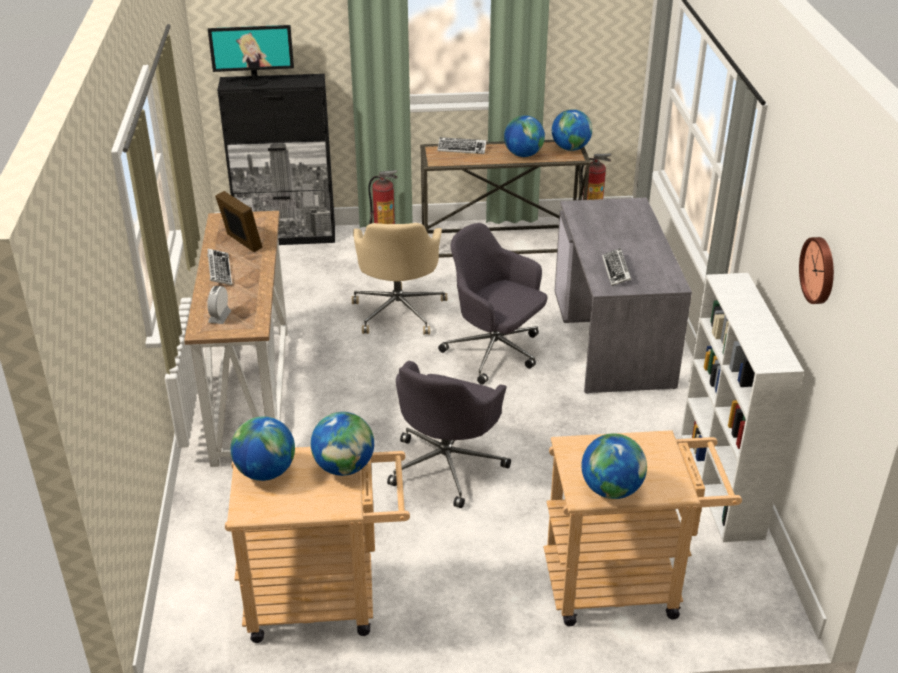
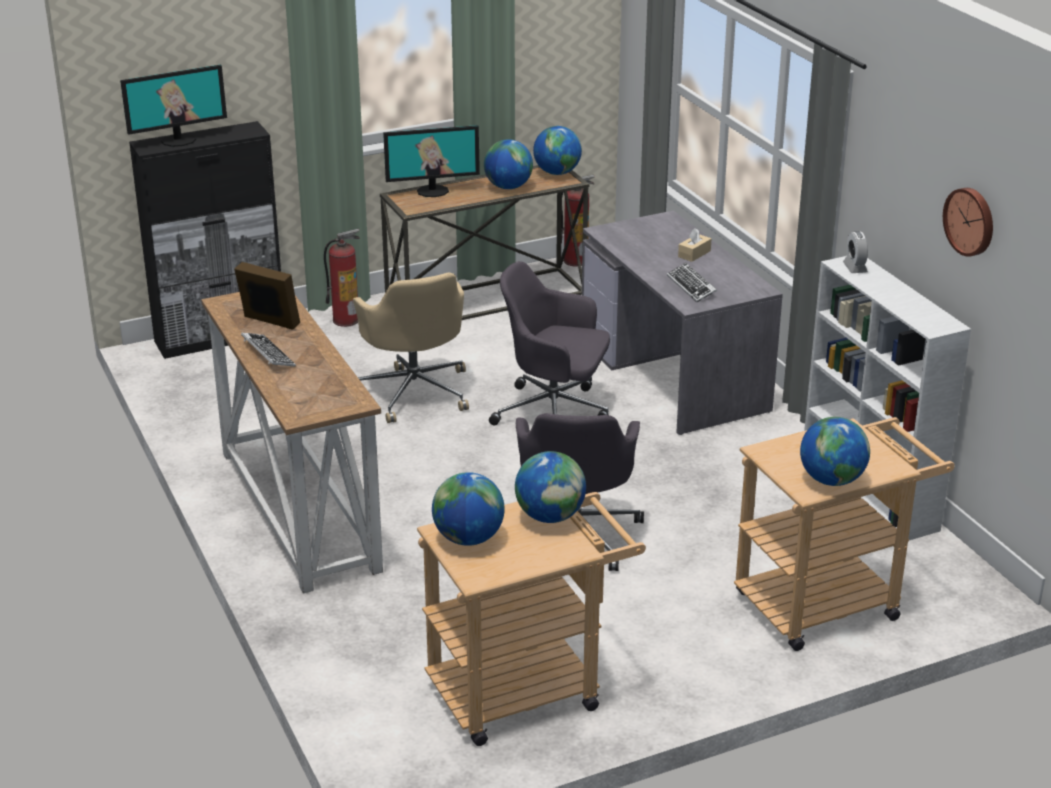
camera: 20 degrees left, 5 degrees down
(219, 317) = (308, 400): alarm clock -> alarm clock (855, 268)
(462, 148) = (432, 191): keyboard -> monitor
(638, 240) = (694, 254): none -> beige tissue box

